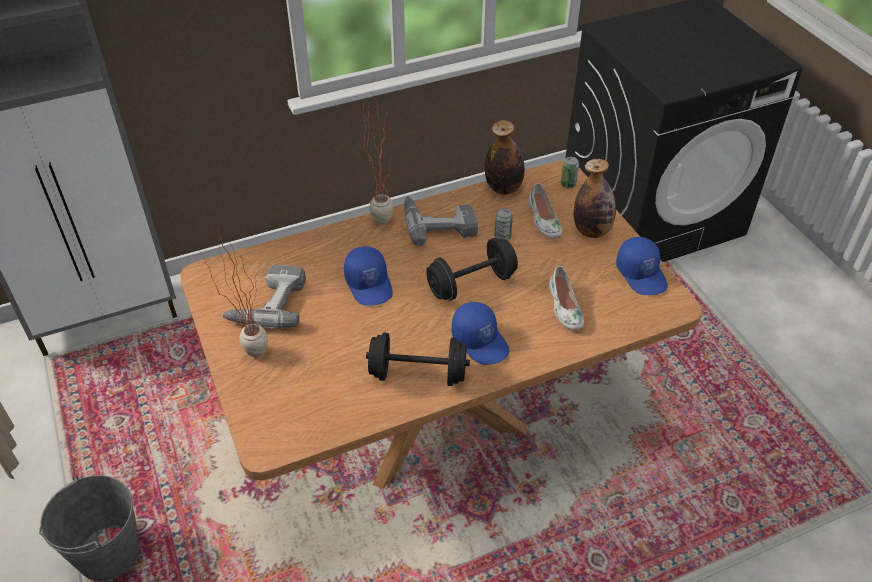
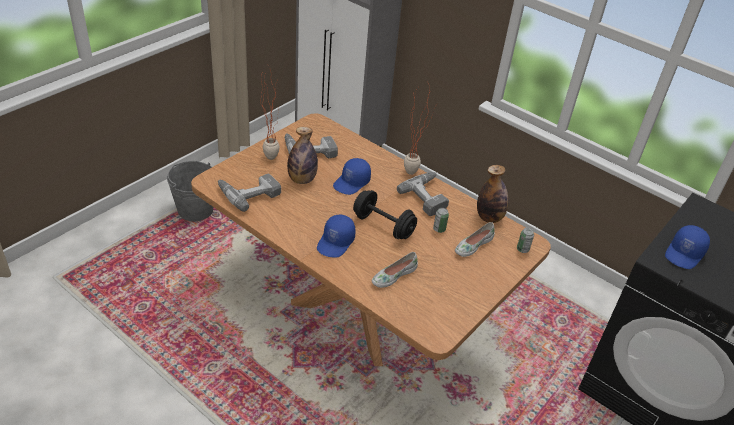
camera: 60 degrees right, 5 degrees down
(323, 404) = (248, 192): none -> power drill
(418, 374) = (292, 223): black dumbbell -> none
(592, 231) = (482, 273): bottle -> bottle (302, 180)
(642, 274) = (457, 310): blue cap -> blue cap (685, 254)

